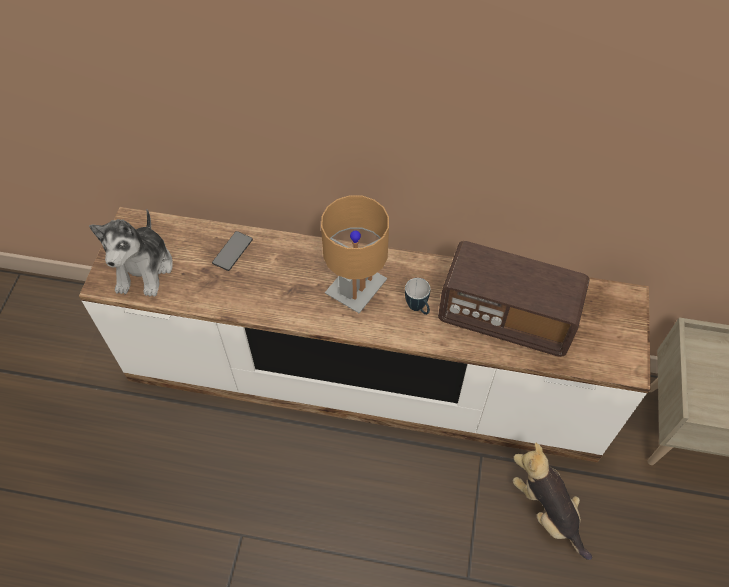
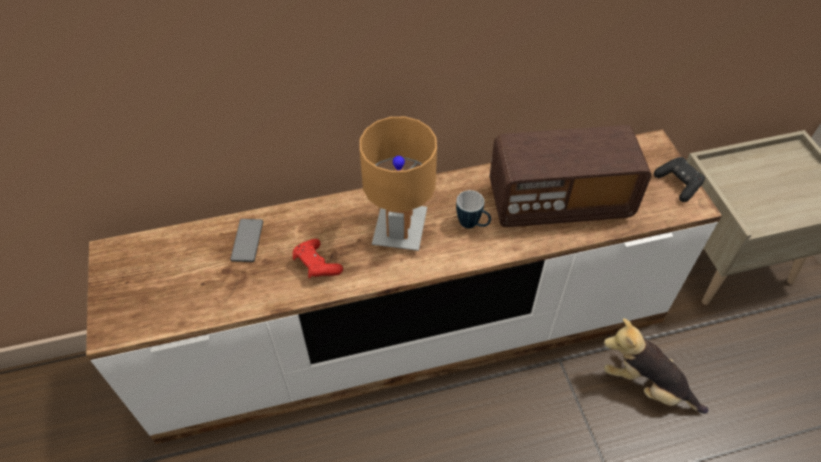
camera: 25 degrees left, 5 degrees down
(144, 268) = (153, 295): plush toy -> none
(274, 293) = (316, 265): none -> red game controller
(627, 344) = (678, 184): none -> black game controller

